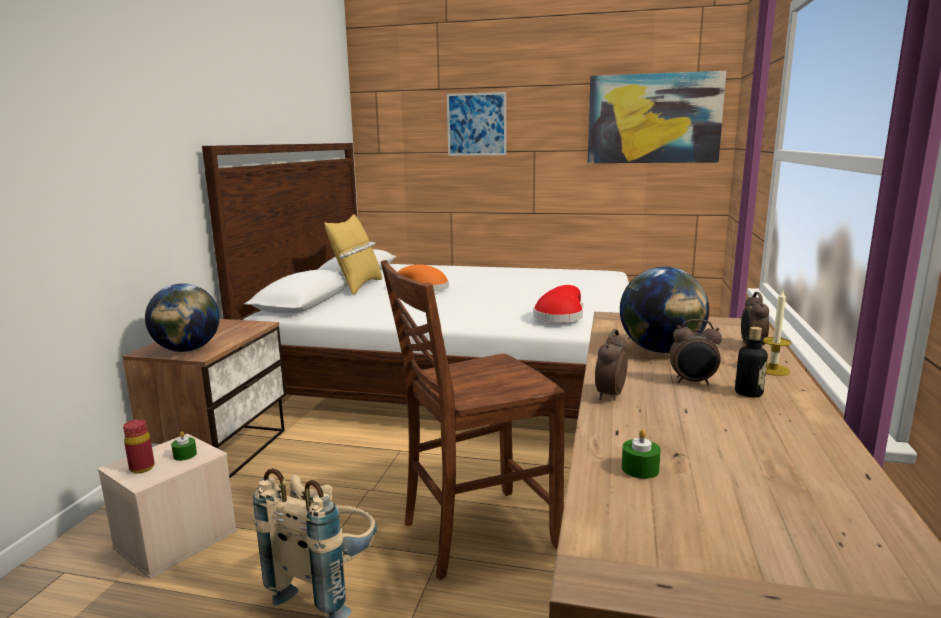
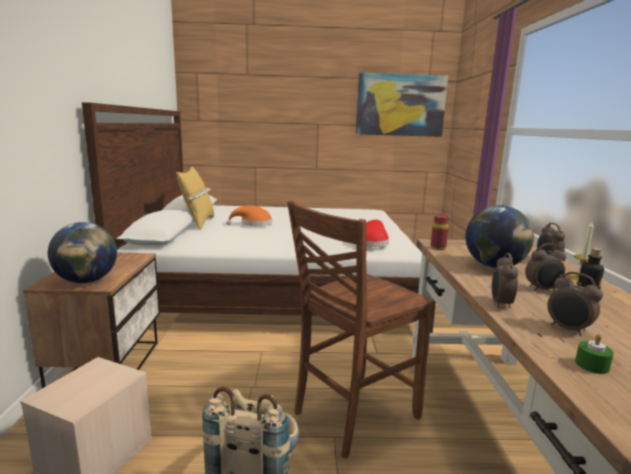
camera: 15 degrees left, 0 degrees up
(142, 468) = (68, 396): red bottle -> red bottle (438, 248)
(185, 455) = (106, 378): green candle -> none
(476, 124) = (276, 102): picture -> none
(663, 429) = (568, 329): none -> alarm clock

